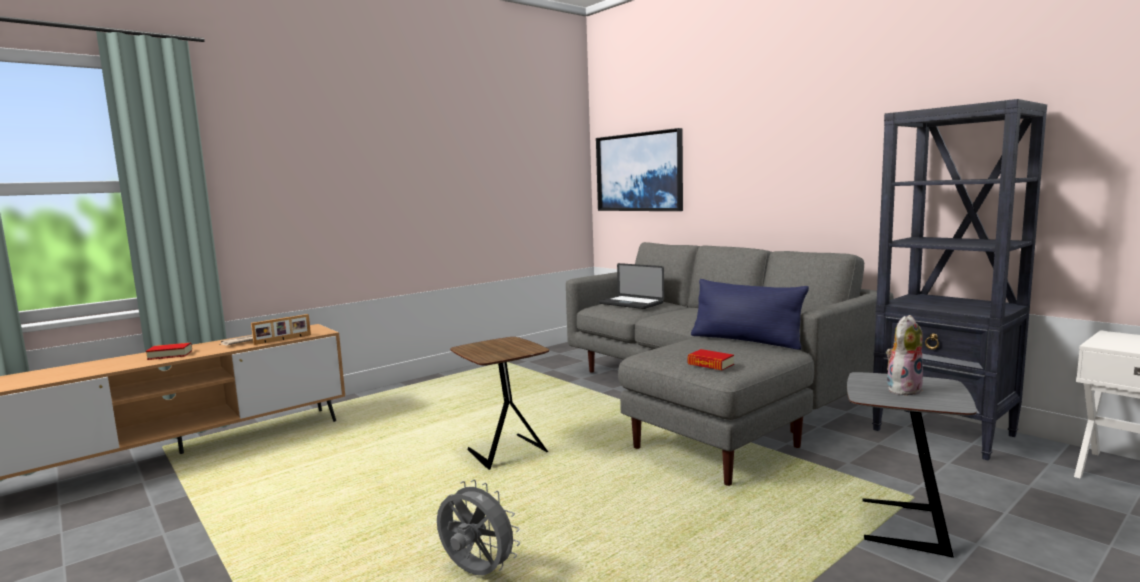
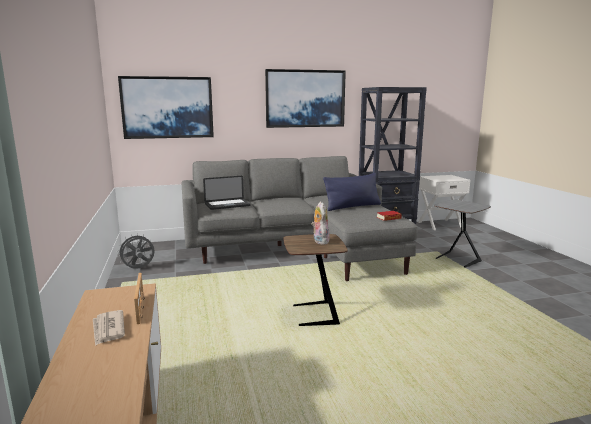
camera: 65 degrees left, 5 degrees up
(170, 355) = (99, 379): book -> none
(476, 573) = (467, 349): grey fan -> grey fan (138, 269)
(811, 148) = (305, 98): none -> picture
(902, 389) = (461, 205): plush toy -> plush toy (319, 241)

